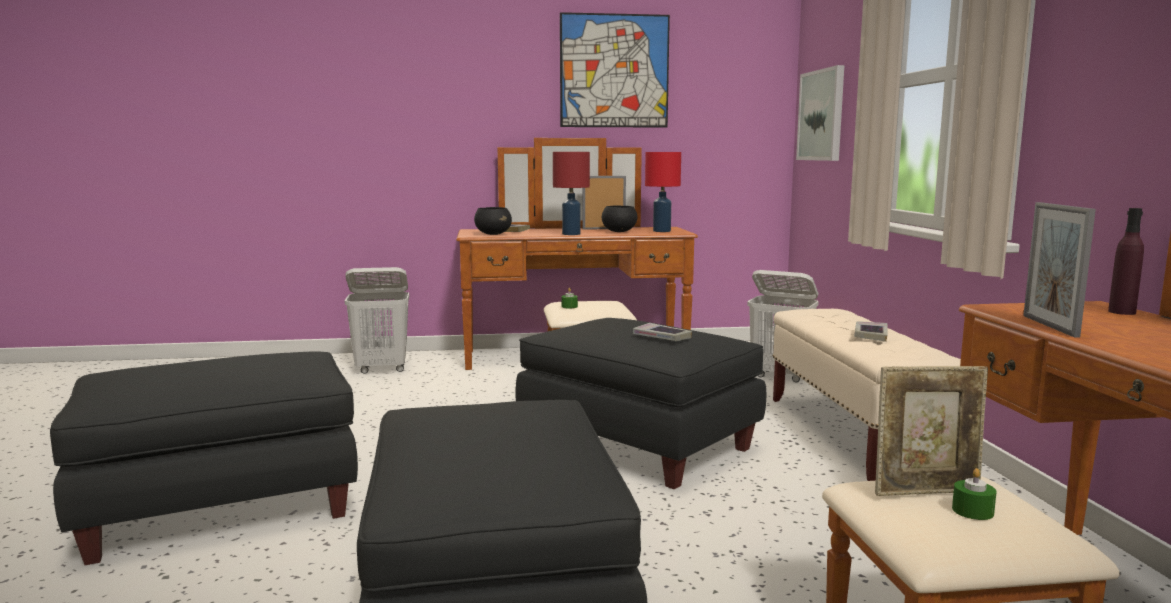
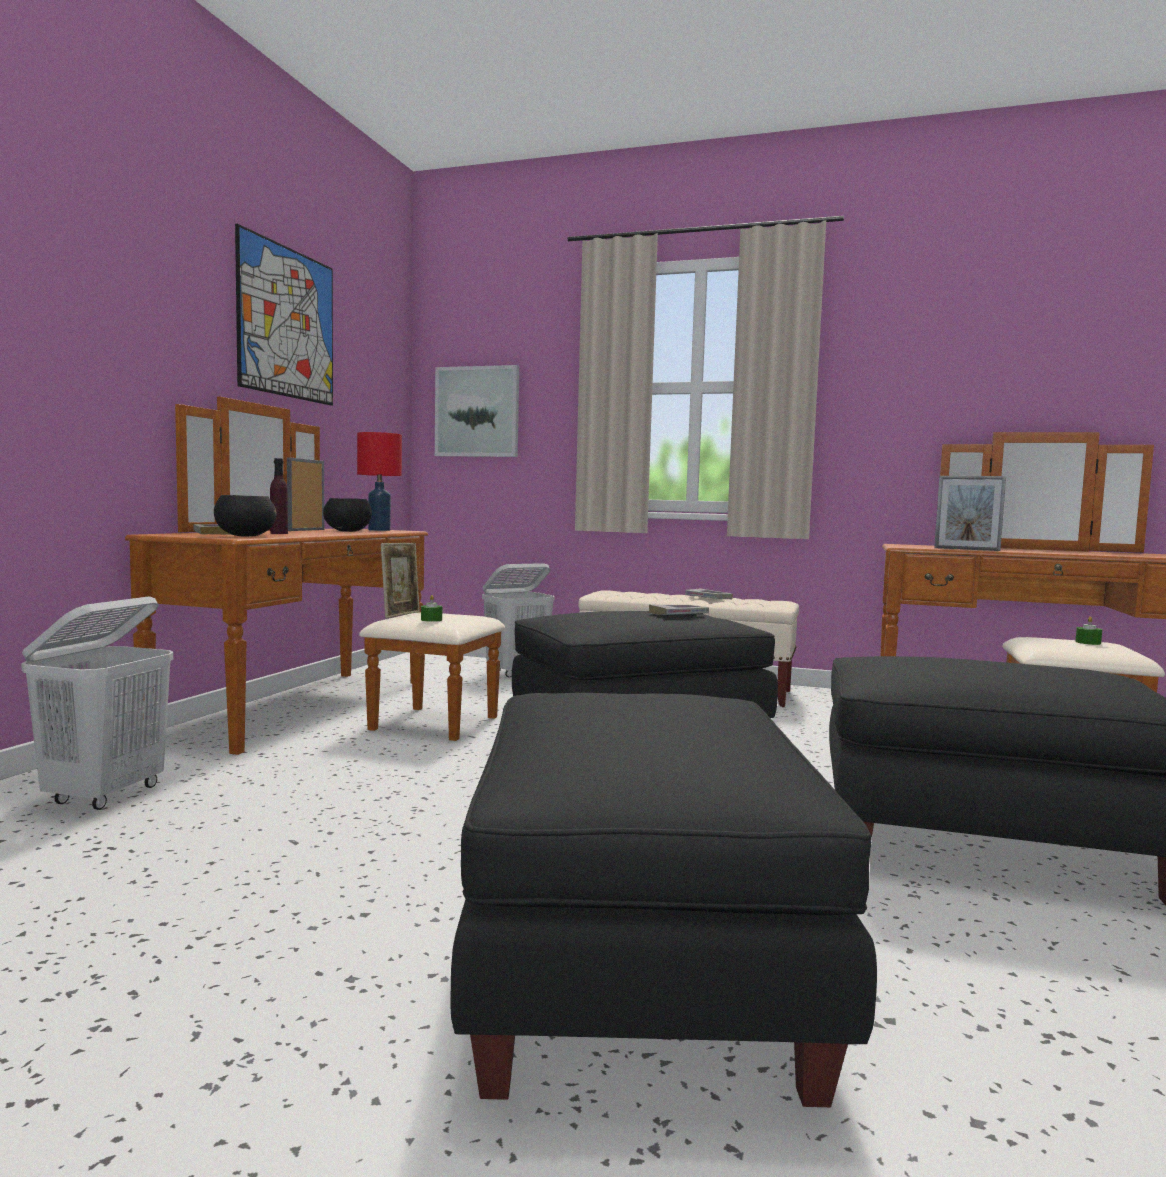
camera: 65 degrees left, 5 degrees down
(571, 234) = (330, 533): red table lamp -> none
(926, 491) = (1058, 642): picture frame -> picture frame (401, 615)
(1121, 312) = (925, 545): purple bottle -> purple bottle (279, 533)

